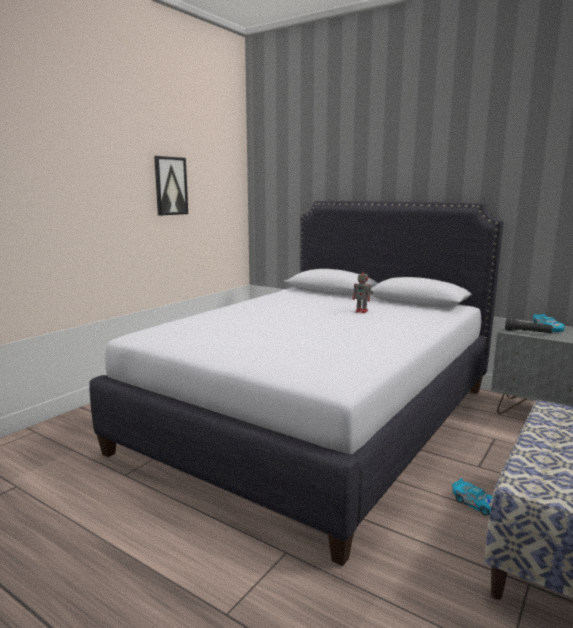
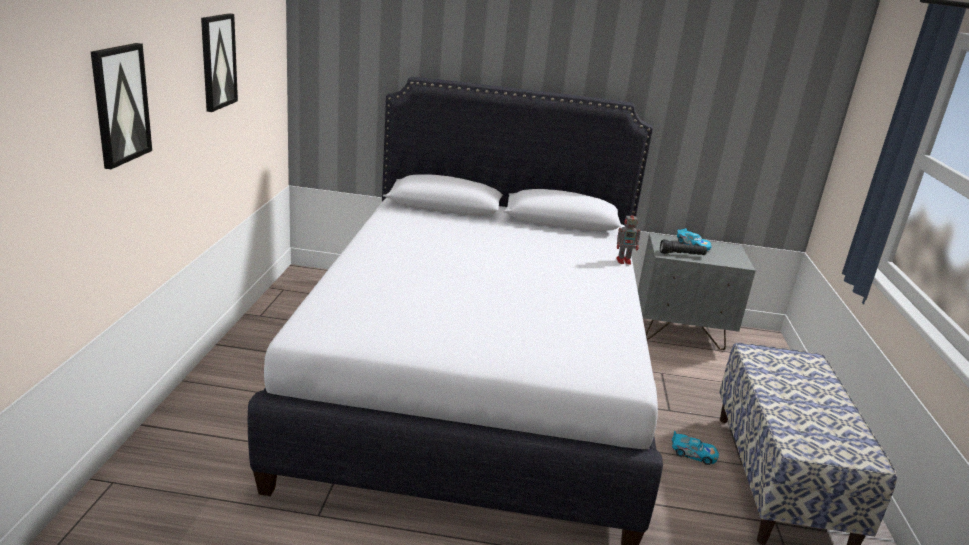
camera: 30 degrees left, 10 degrees up
(72, 194) = (120, 104): none -> picture
(362, 311) = (523, 246): toy robot -> toy robot (624, 261)

